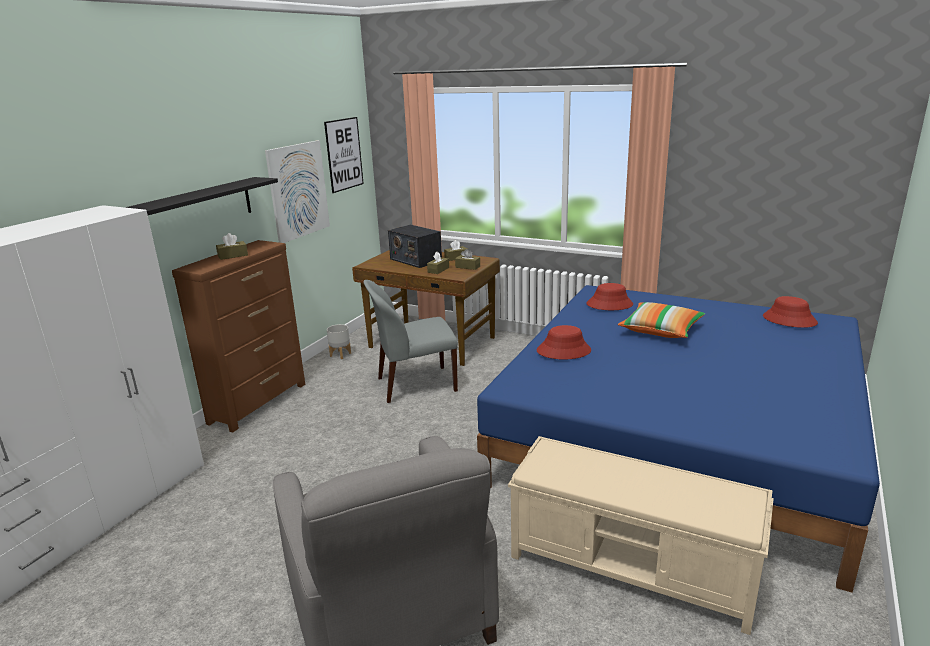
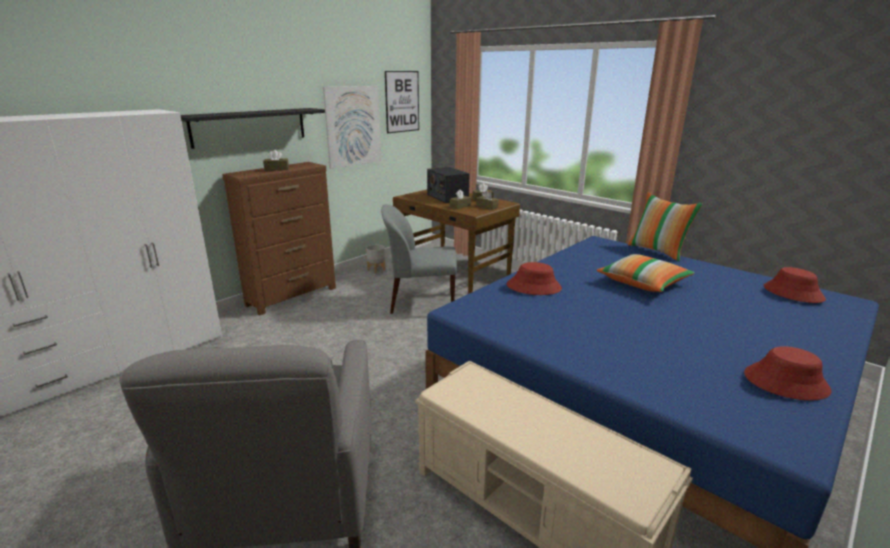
camera: 15 degrees right, 0 degrees up
(609, 304) = (604, 254): red hat -> red hat (785, 382)
(656, 294) = (658, 251): none -> pillow

